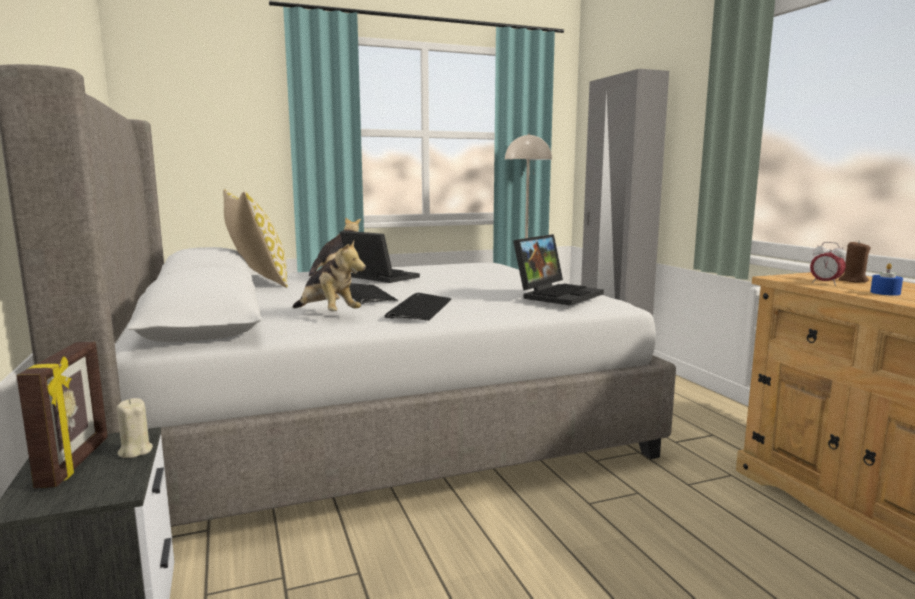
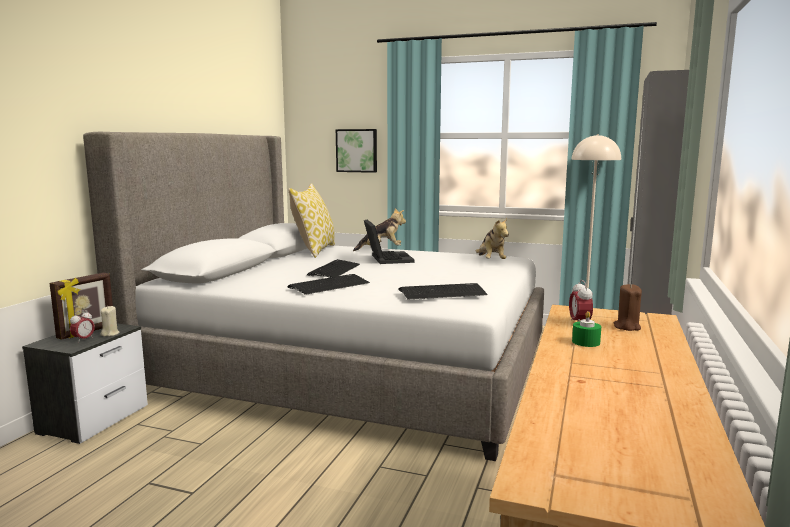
camera: 40 degrees right, 0 degrees up
(104, 474) = (83, 340): none -> alarm clock
(238, 149) = (357, 150): none -> picture
(327, 315) = (275, 280): plush toy -> plush toy (491, 261)
(557, 295) = (443, 293): laptop -> keyboard
(885, 293) = (586, 342): blue candle -> green candle

